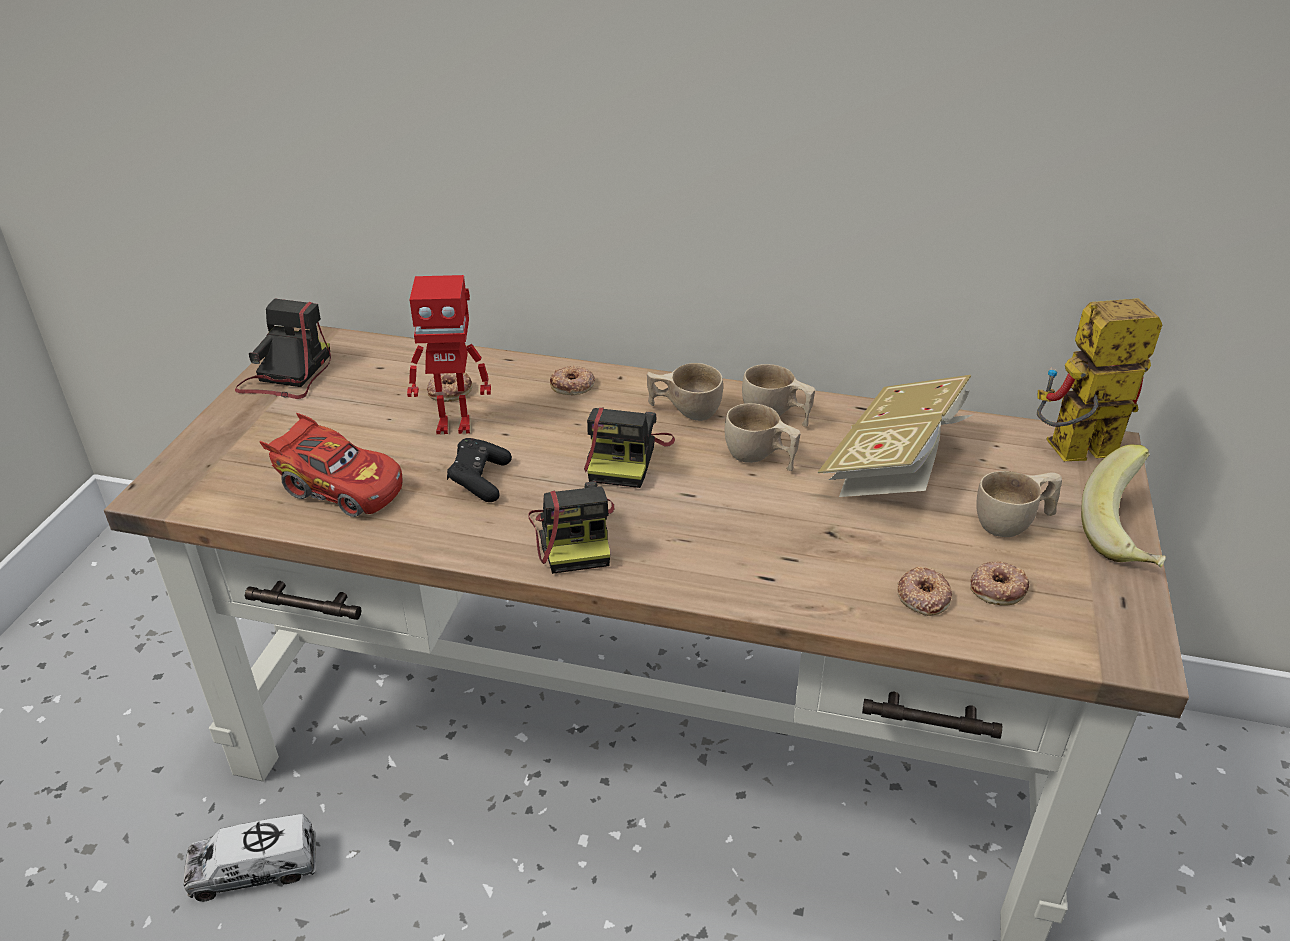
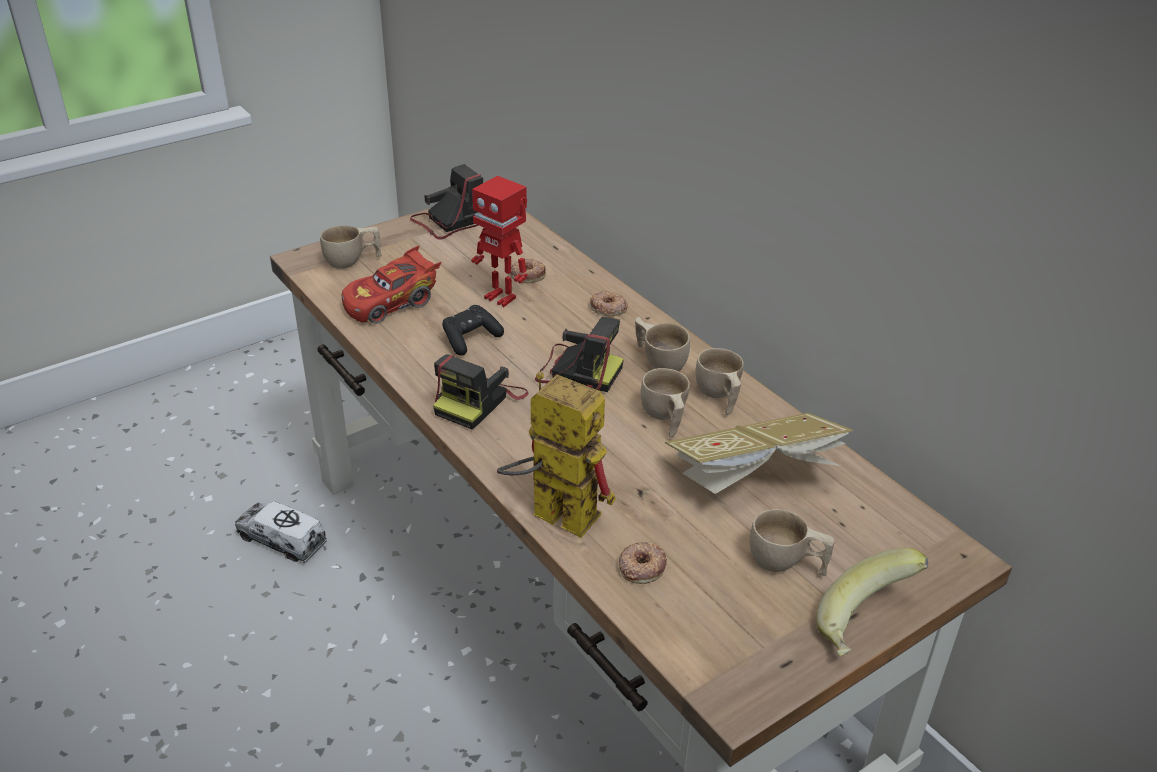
camera: 40 degrees right, 0 degrees up
(228, 466) = (353, 261): none -> beige cup
(340, 488) = (391, 303): red toy car -> red toy car turned 75 degrees clockwise
(626, 457) = (577, 371): camera -> camera turned 120 degrees counterclockwise
(997, 587) = (703, 594): donut -> none
(1071, 454) = (918, 547): toy robot -> toy robot (551, 514)

